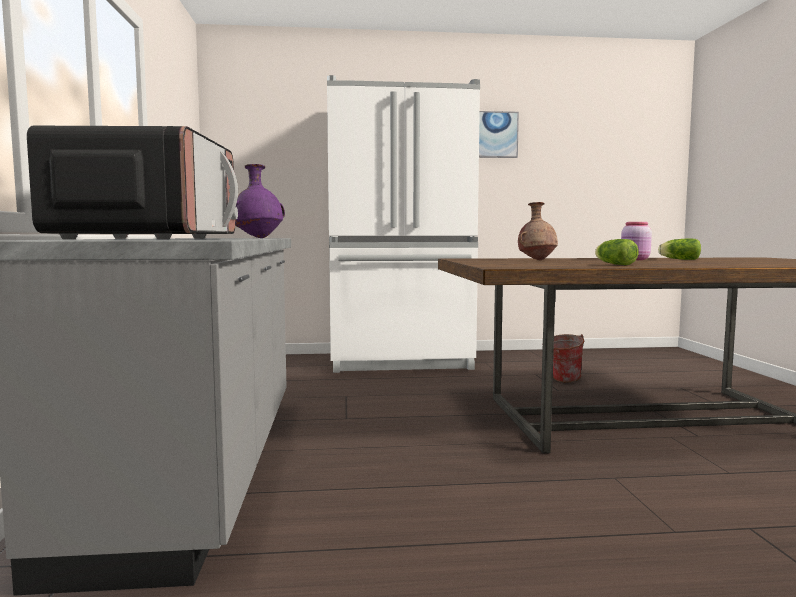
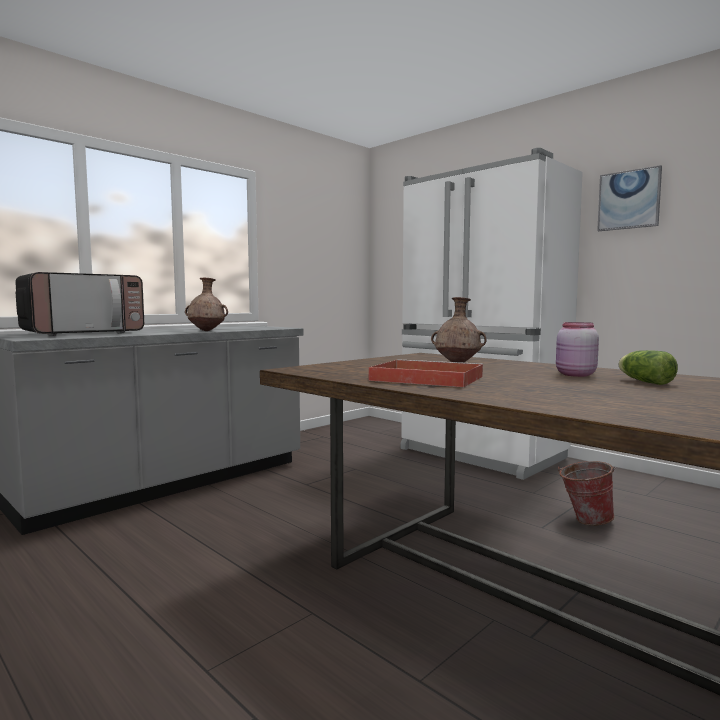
camera: 50 degrees right, 0 degrees up
(259, 238) = (207, 331): purple vase -> brown vase
(614, 264) = (424, 378): lettuce -> red tray

